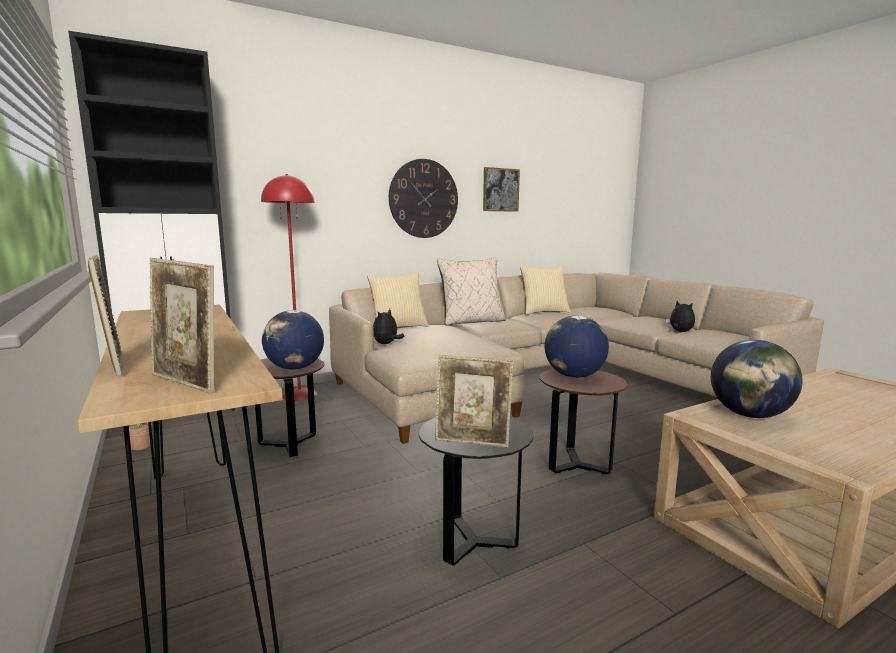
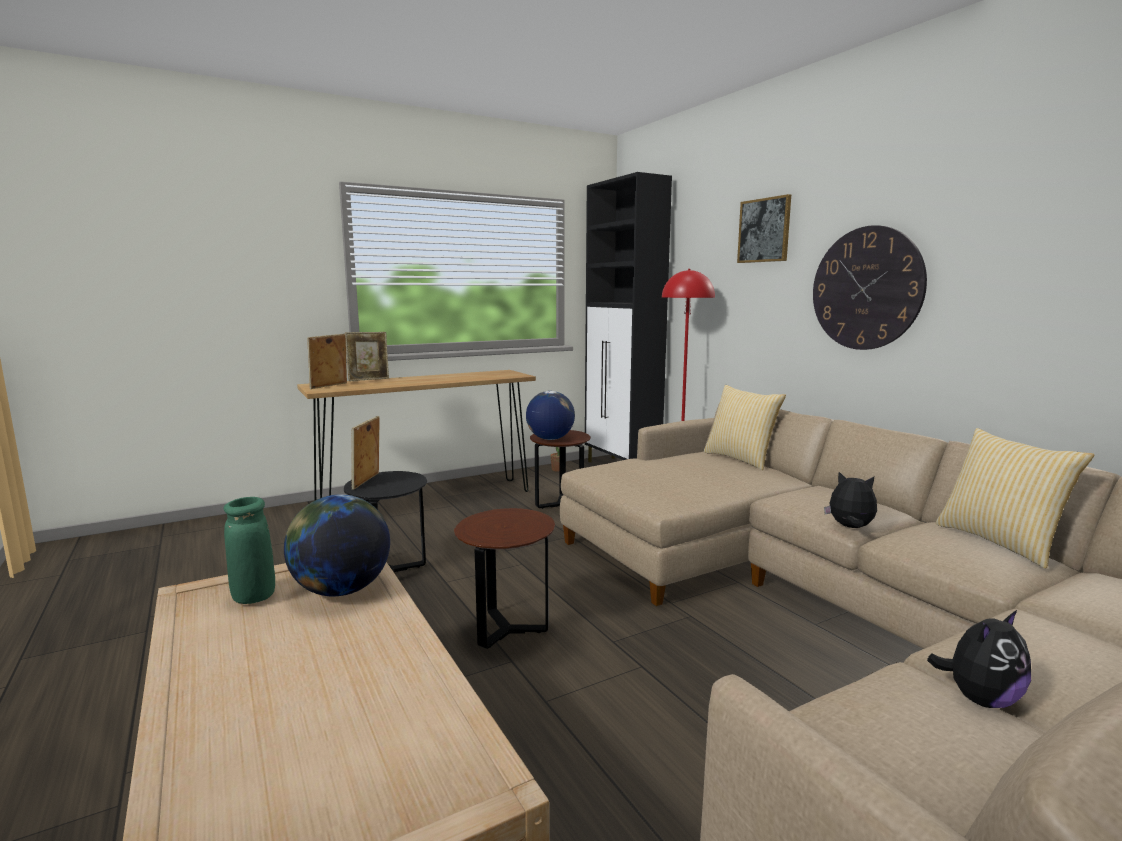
camera: 90 degrees right, 0 degrees up
(386, 344) = (657, 459): plush toy -> plush toy (850, 527)
(472, 321) = (825, 490): beige pillow -> none
(500, 190) = (1039, 264): picture -> picture (764, 230)
(573, 376) = (516, 522): globe -> none
(804, 442) = (254, 596): none -> green vase

